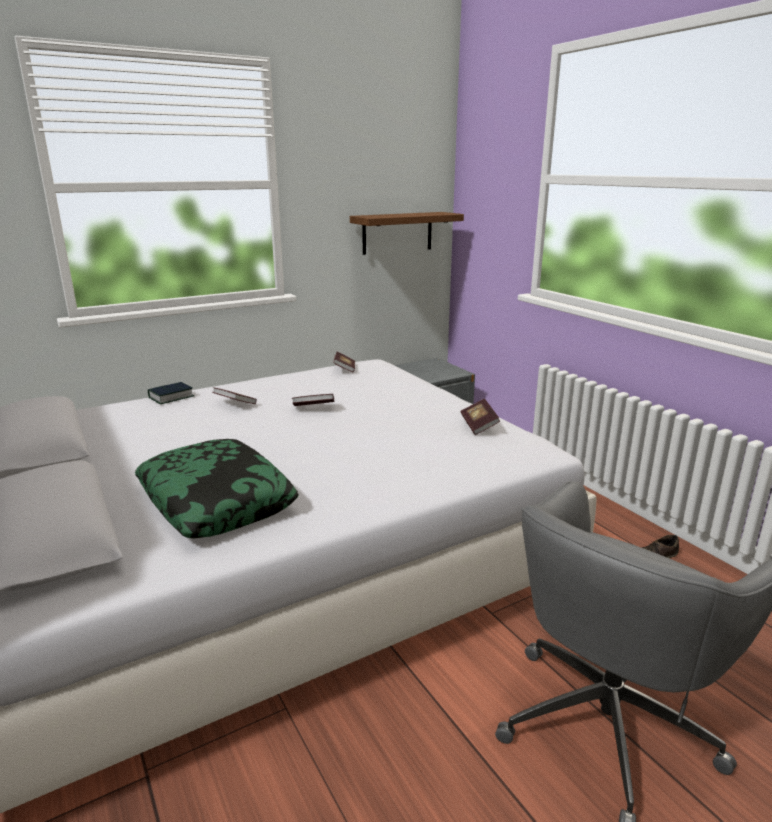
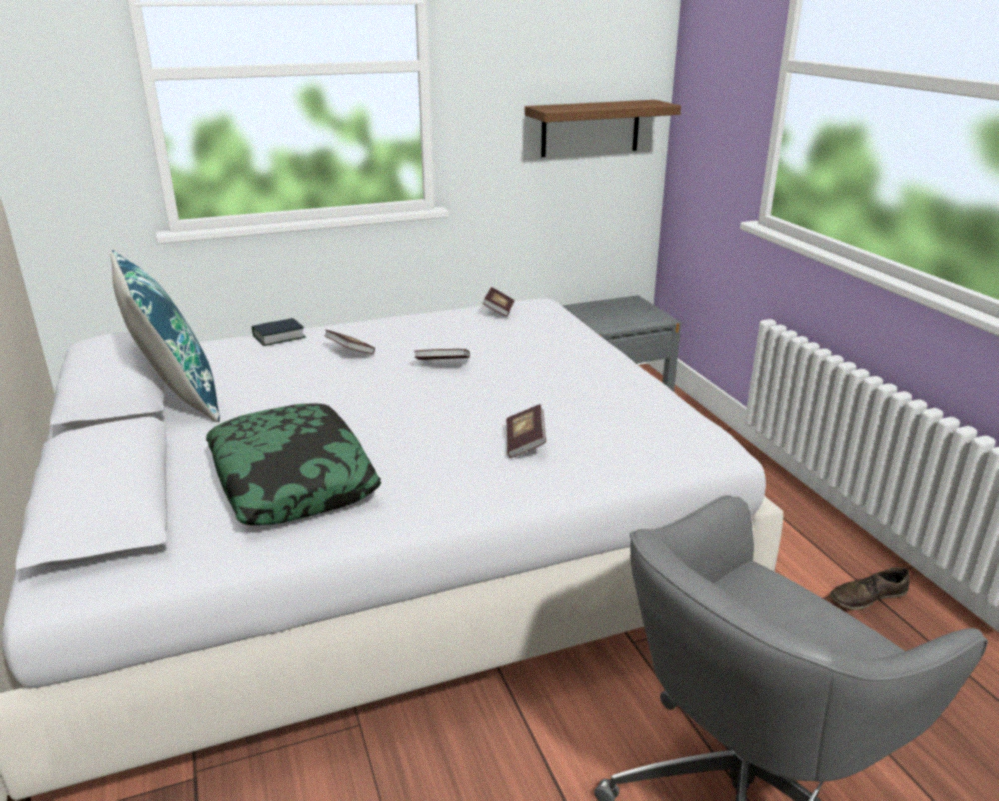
camera: 10 degrees right, 5 degrees up
(94, 447) = (176, 397): none -> blue pillow
(479, 425) = (641, 405): book -> book (525, 443)

